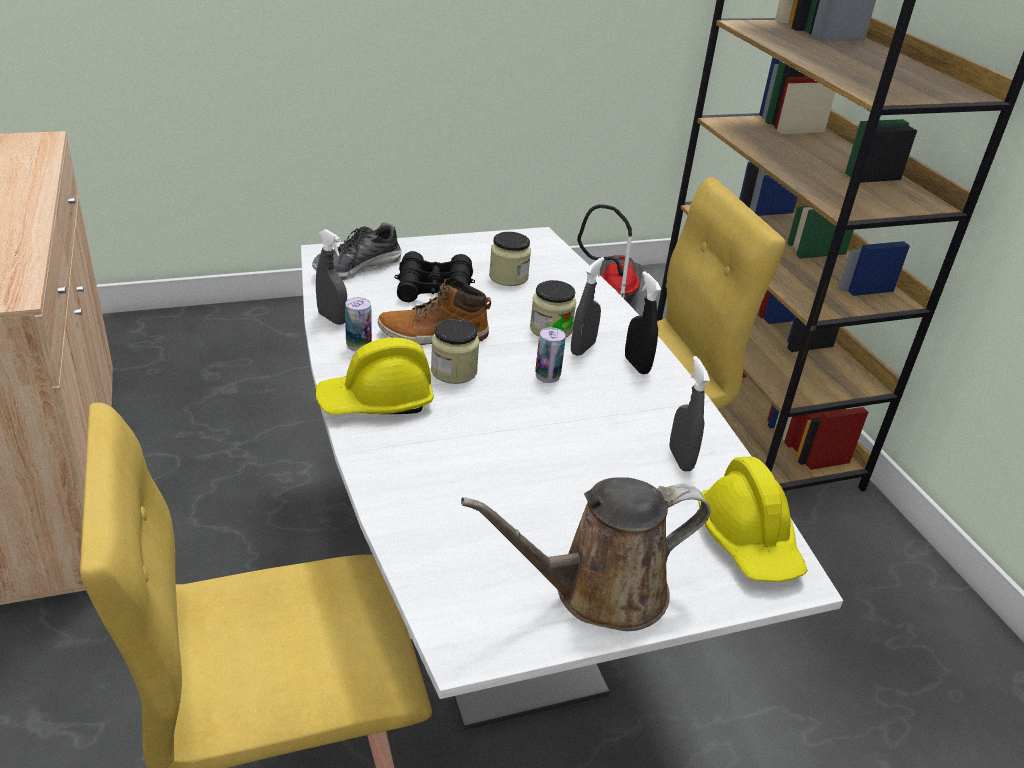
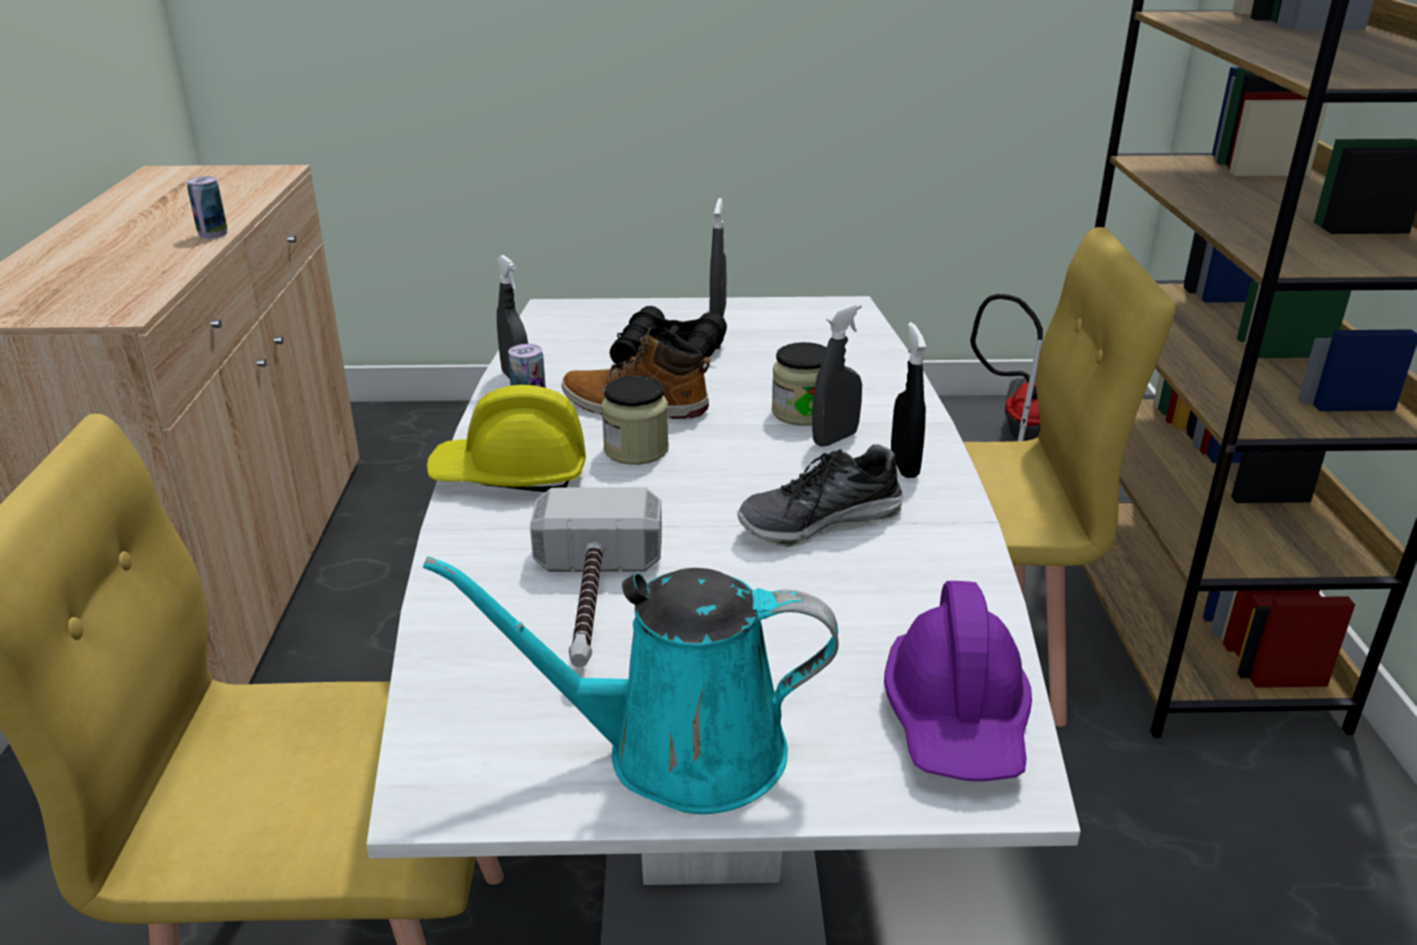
camera: 20 degrees right, 5 degrees down
(357, 267) = (584, 326): shoe -> shoe (820, 522)
(490, 496) = (592, 604): none -> hammer
(508, 277) = (778, 349): jar -> none
(547, 376) = (763, 467): can -> can (213, 234)
(599, 591) = (676, 751): brown watering can -> turquoise watering can
(680, 459) = (905, 592): grey spray bottle -> grey spray bottle (718, 312)
(749, 541) = (957, 718): yellow hard hat -> purple hard hat

